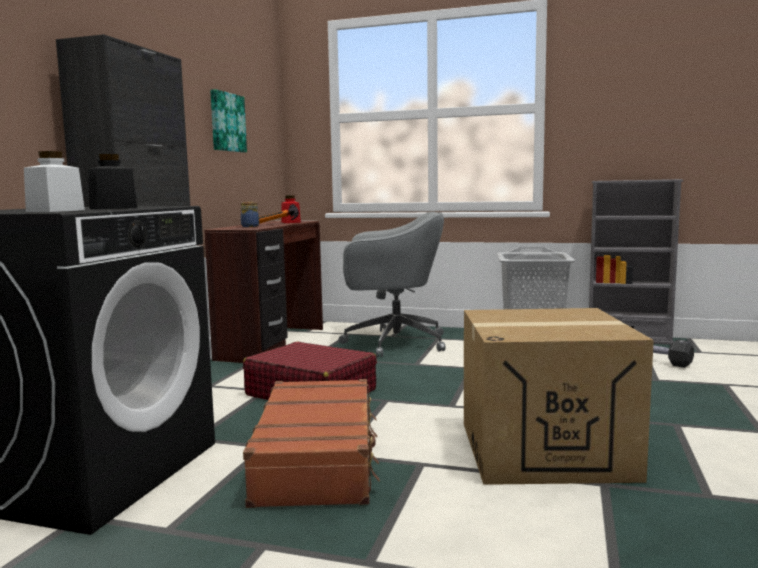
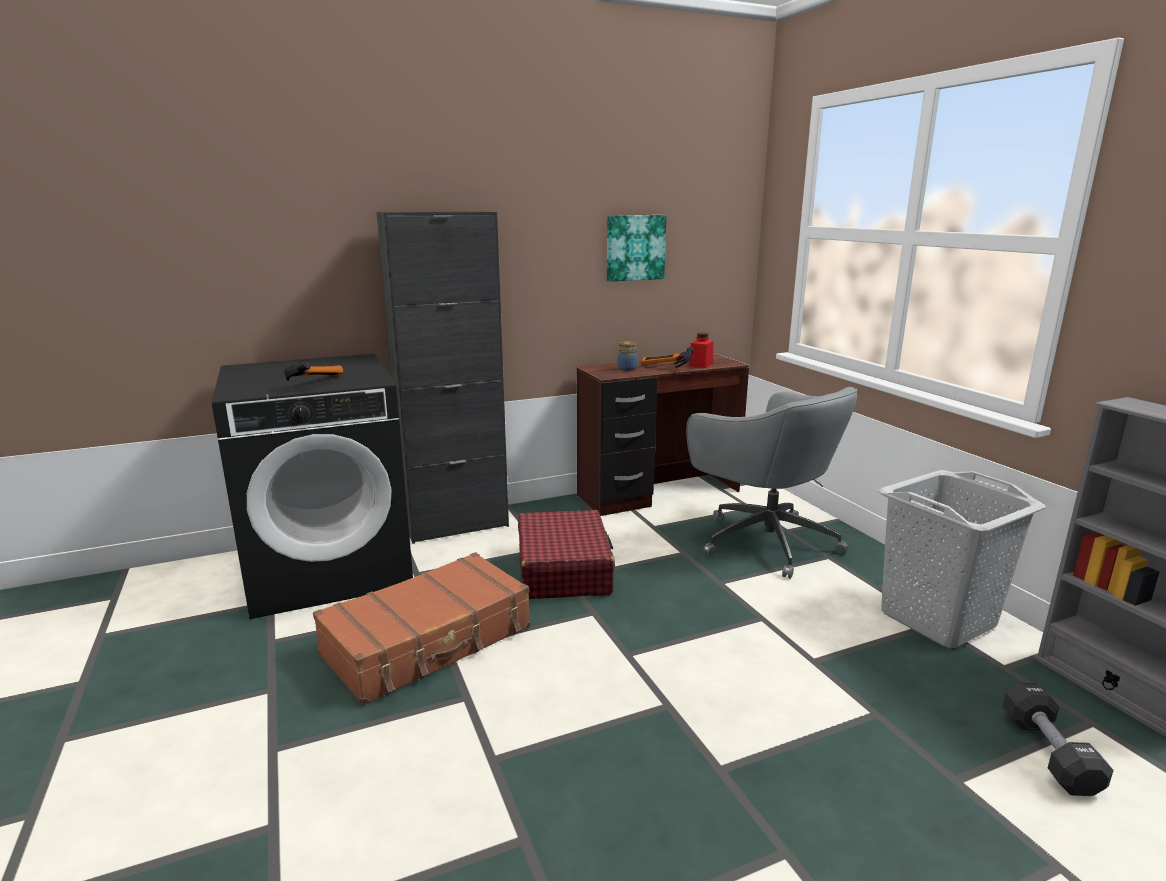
camera: 50 degrees right, 10 degrees up
(55, 211) = (259, 386): white jar -> none
(113, 208) = (314, 383): black jar -> hammer
(544, 449) = (576, 762): cardboard box -> none

